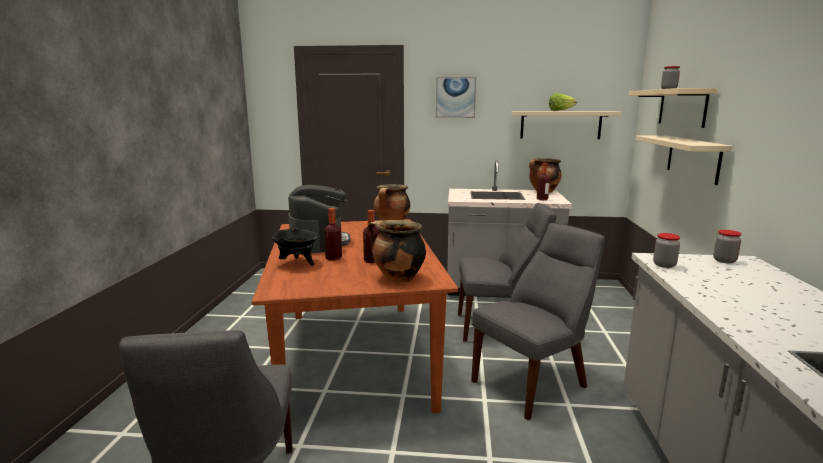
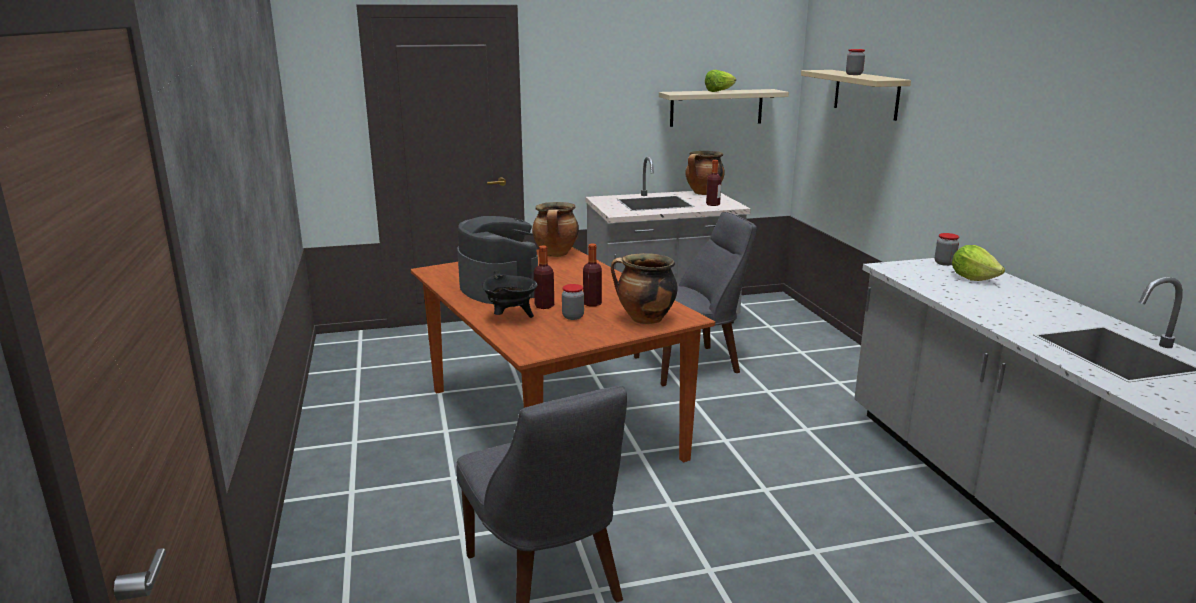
camera: 20 degrees left, 5 degrees up
(455, 97) = (588, 76): picture -> none
(533, 383) = (762, 415): grey chair -> none
(664, 265) = (900, 273): jar -> jar (573, 317)
(693, 158) = (884, 152): beige shelf -> none
(748, 278) = (973, 278): none -> lettuce

